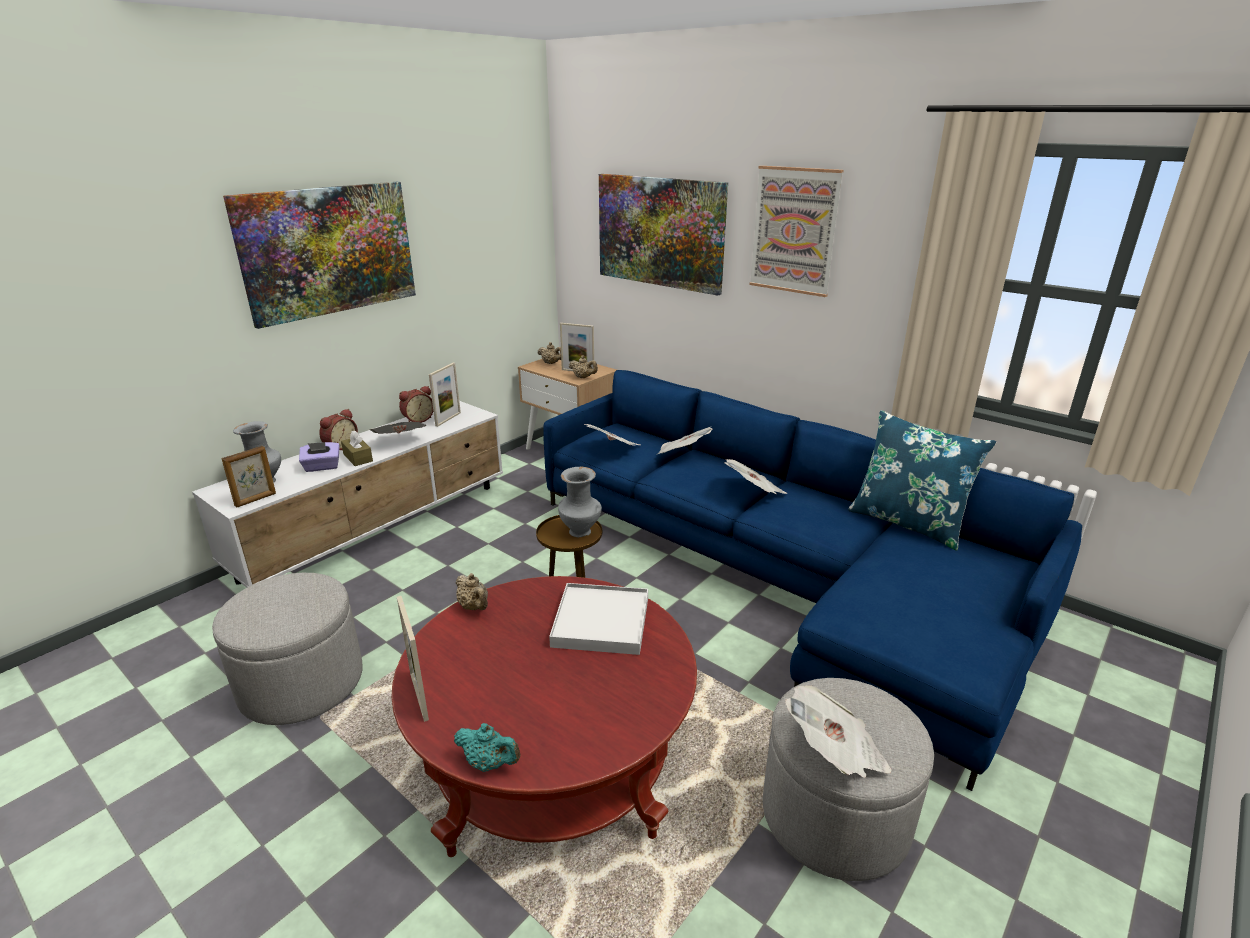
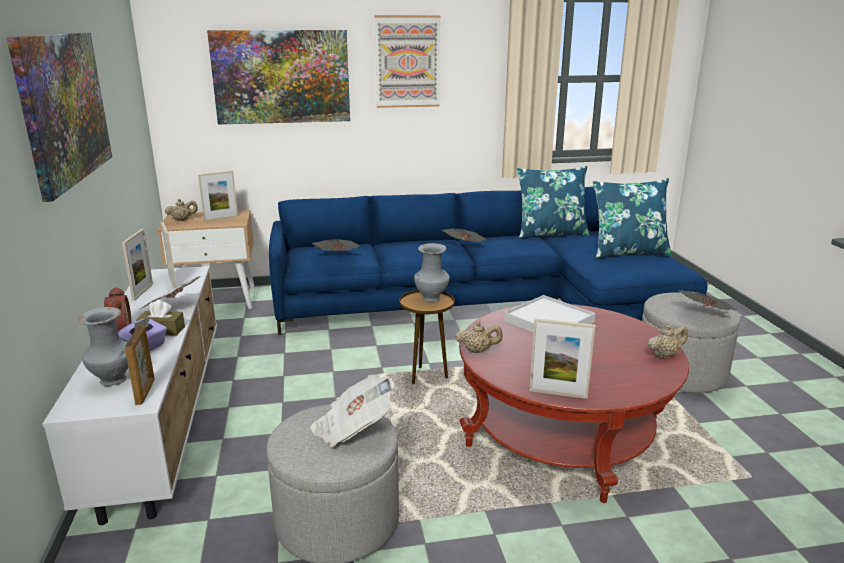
camera: 50 degrees left, 5 degrees down
(418, 419) = (143, 292): alarm clock -> picture frame
(489, 763) = (648, 389): turquoise teapot -> none
(583, 377) = (237, 220): beige teapot -> beige teapot (665, 355)
(682, 454) = (384, 246): newspaper -> newspaper (353, 428)
(949, 601) = (628, 252): none -> blue pillow

